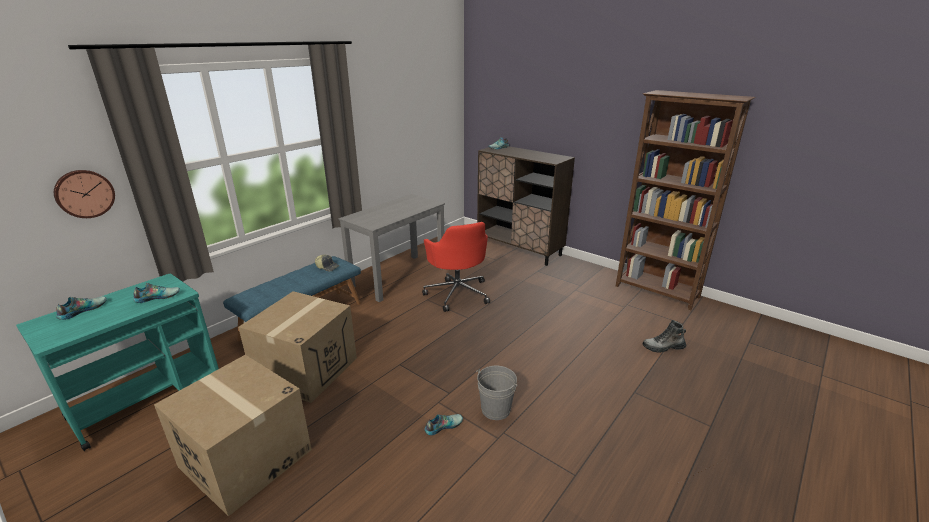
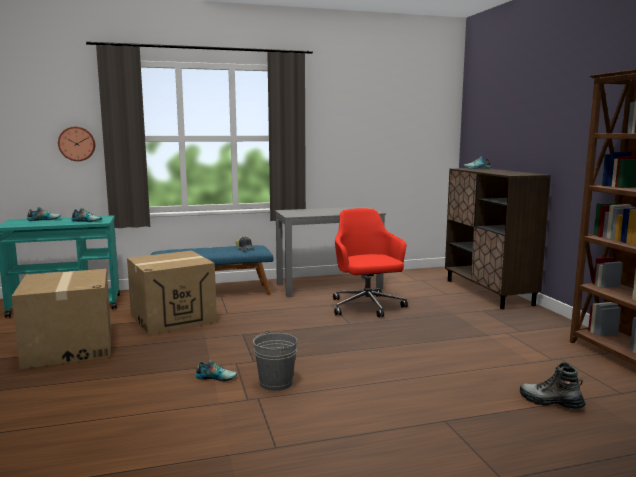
camera: 35 degrees right, 15 degrees down
(457, 293) = (367, 307): red office chair -> red office chair turned 150 degrees clockwise

